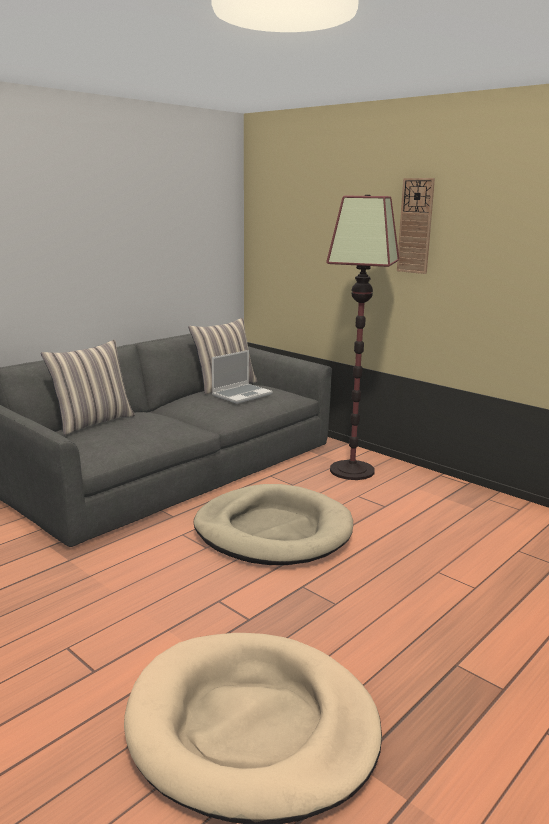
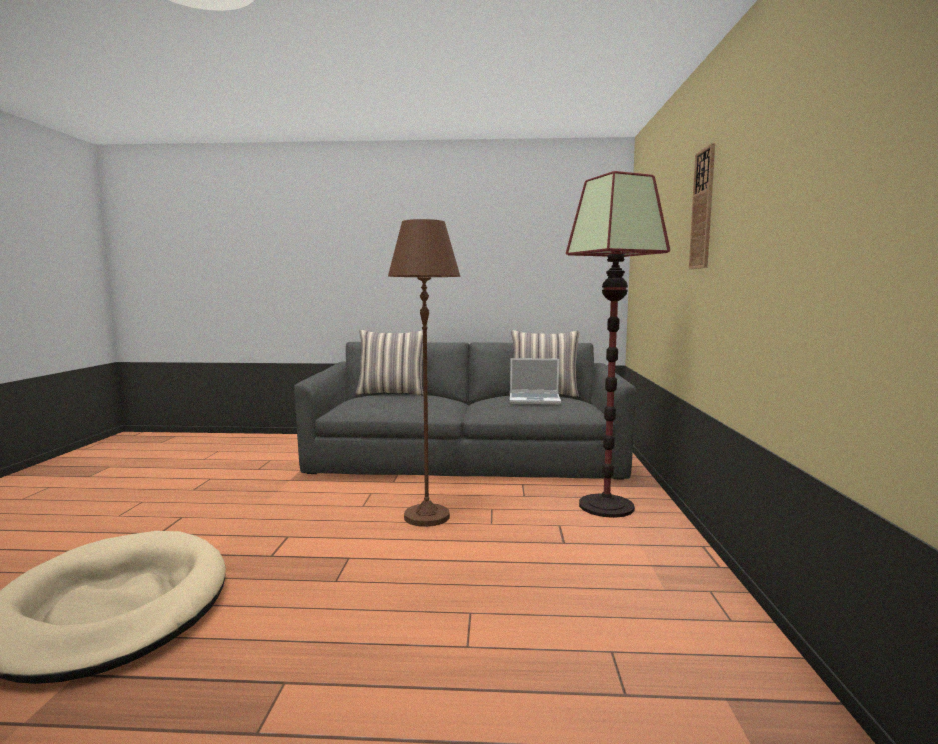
camera: 50 degrees right, 10 degrees down
(273, 531) = (426, 516): beige dog bed -> brown floor lamp

